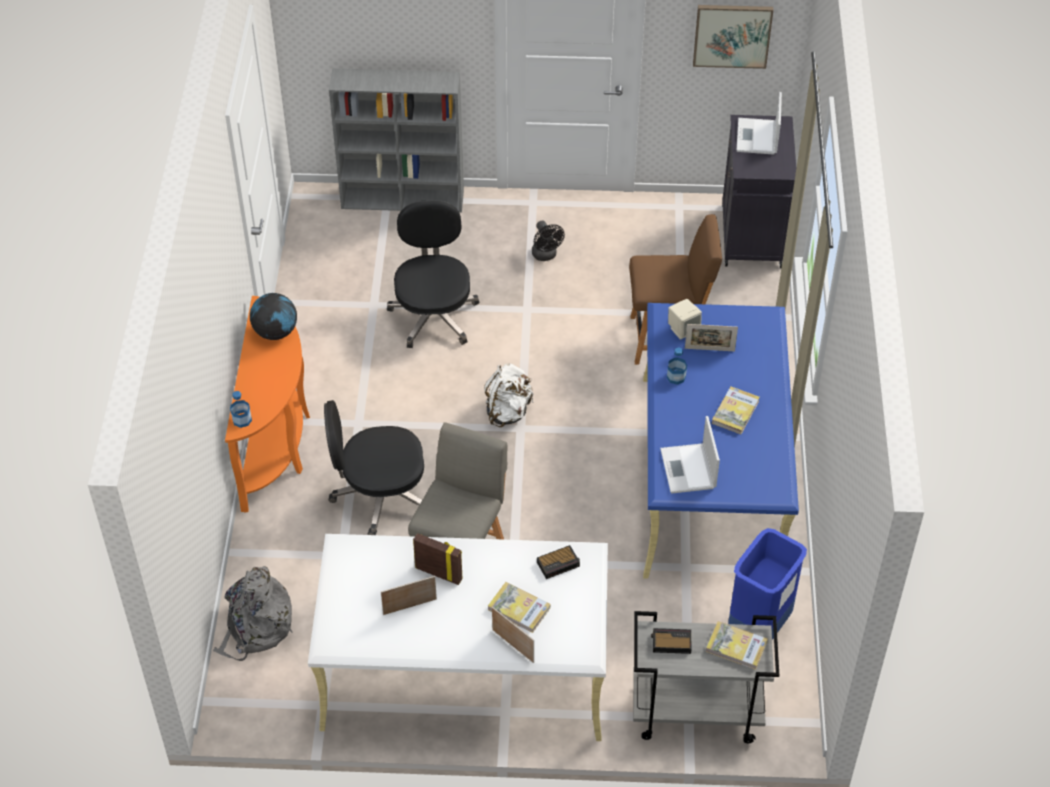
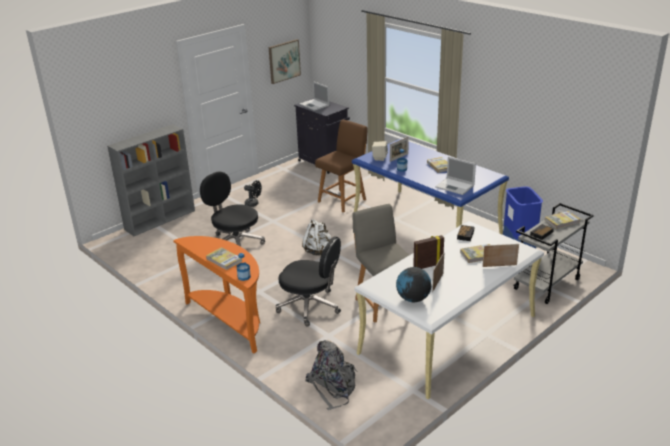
camera: 45 degrees left, 20 degrees down
(257, 375) = (224, 260): none -> book
(275, 332) = (207, 243): globe -> globe (413, 299)
(380, 496) = (310, 306): black office chair -> black office chair turned 105 degrees counterclockwise

